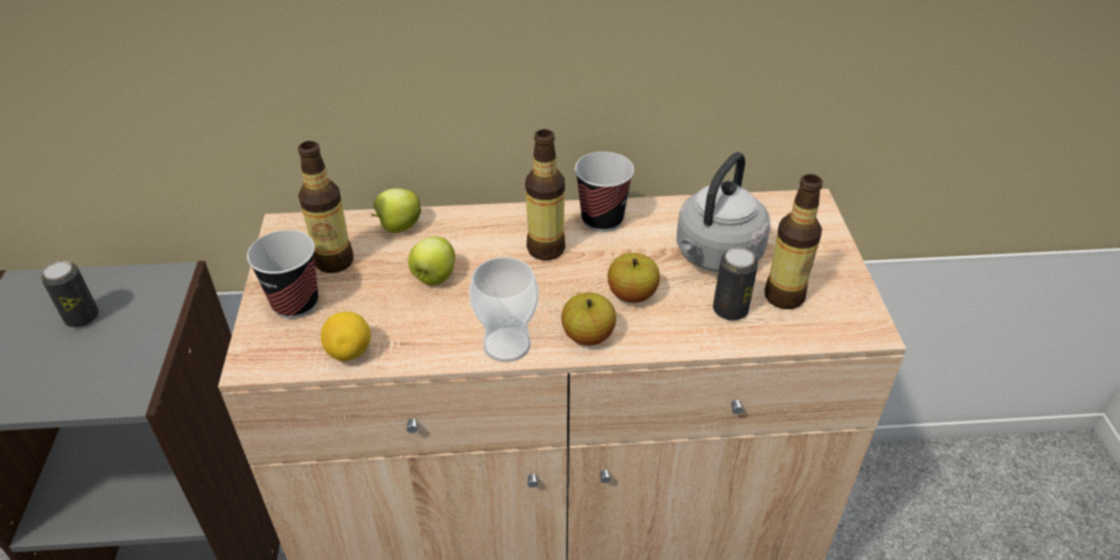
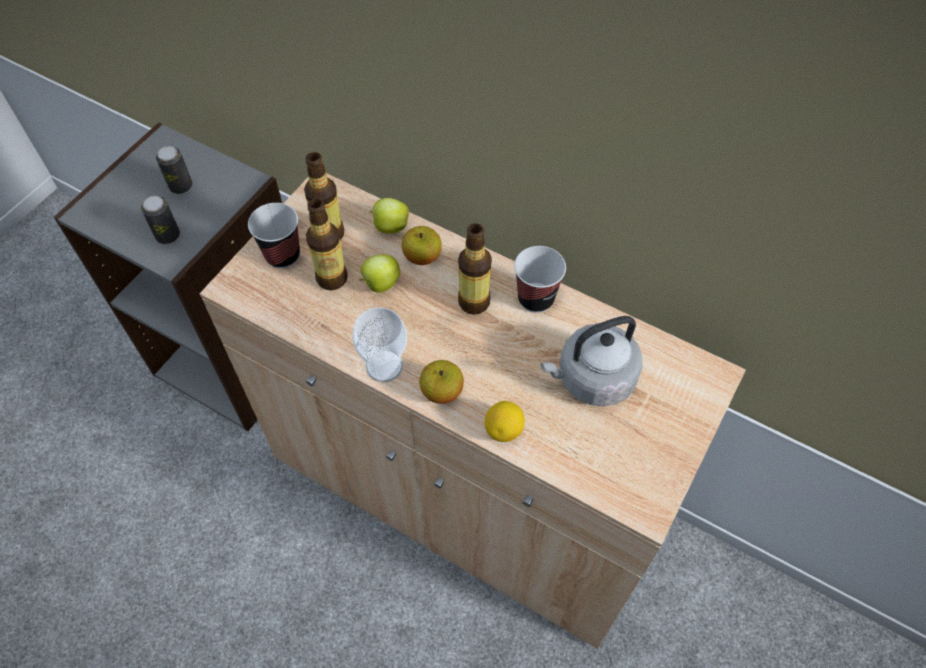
camera: 35 degrees right, 15 degrees up
(350, 352) = (287, 313): lemon -> lemon (504, 430)
(632, 294) = (500, 376): apple -> apple (422, 256)
(730, 310) = (559, 431): can -> can (168, 235)
(784, 296) = (610, 444): bottle -> bottle (332, 278)

